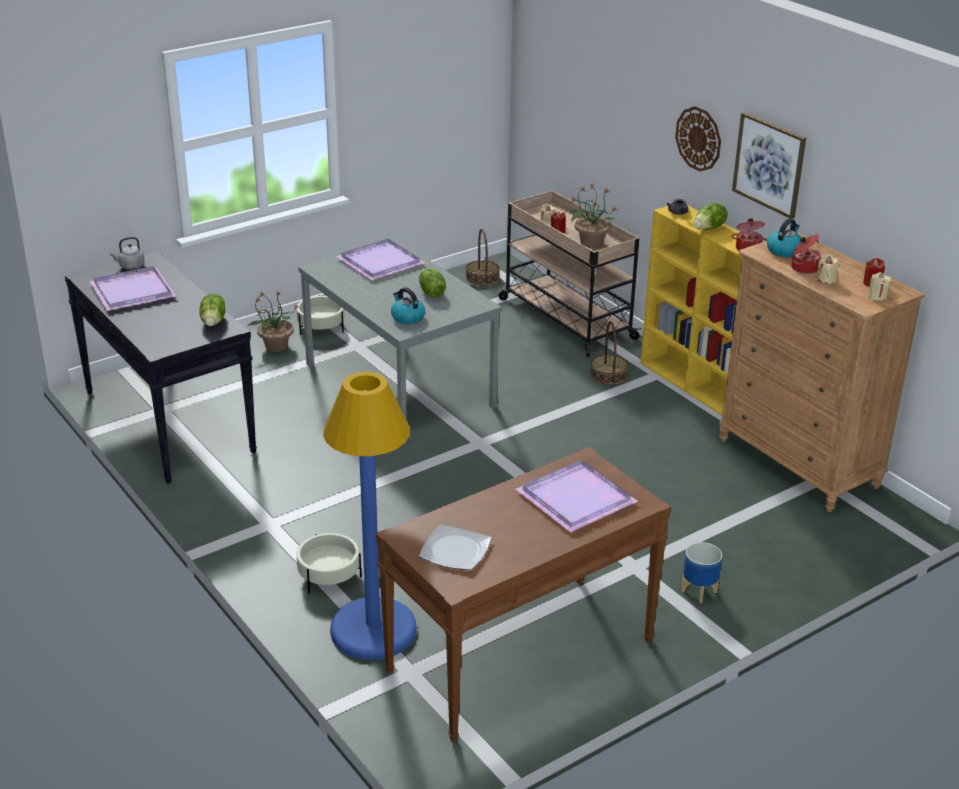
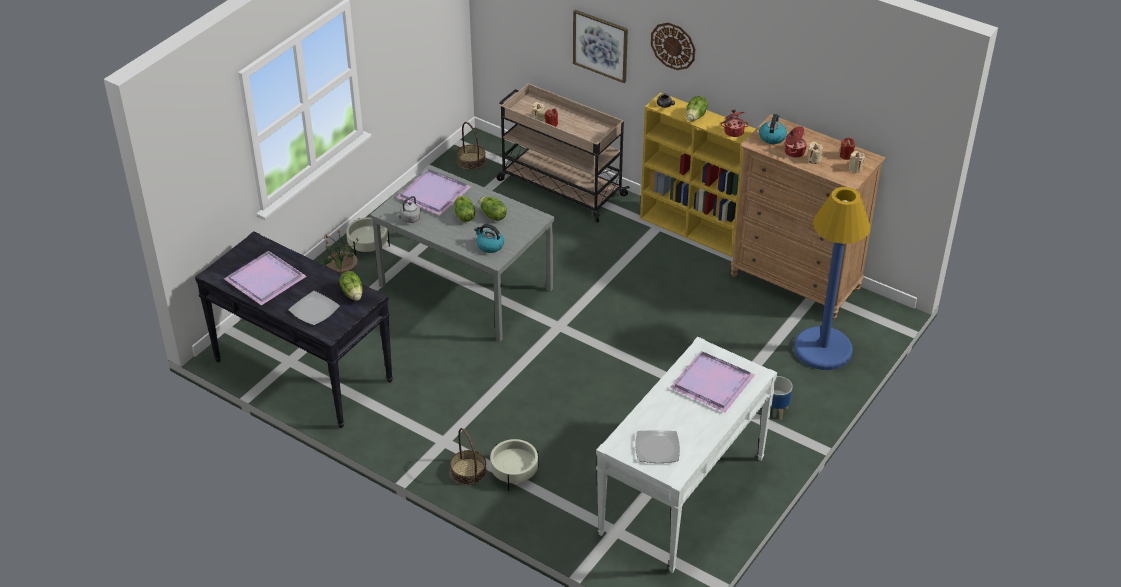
camera: 20 degrees left, 10 degrees up
(130, 266) = (243, 254): grey kettle -> grey kettle (410, 219)
(160, 327) = (315, 310): none -> plate
(373, 630) = (571, 506): blue floor lamp -> blue floor lamp (822, 349)
(398, 286) = (464, 216): none -> lettuce
(520, 656) = (682, 496): brown console table -> white console table
(591, 243) = (583, 131): potted plant -> none
(608, 375) = (621, 236): basket -> basket (468, 471)
(769, 164) = (742, 66): picture -> picture (600, 45)

